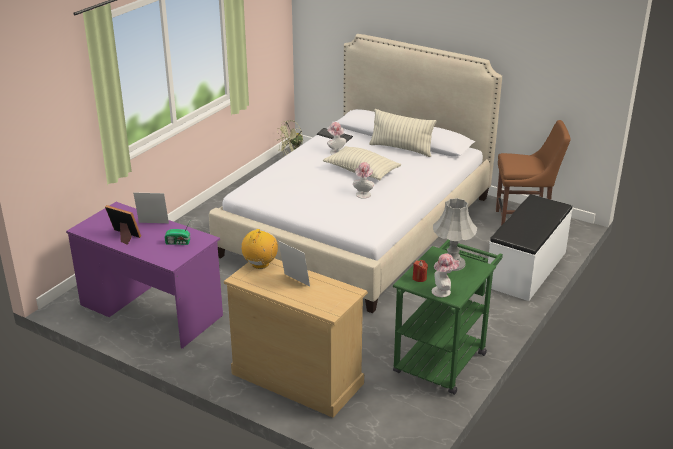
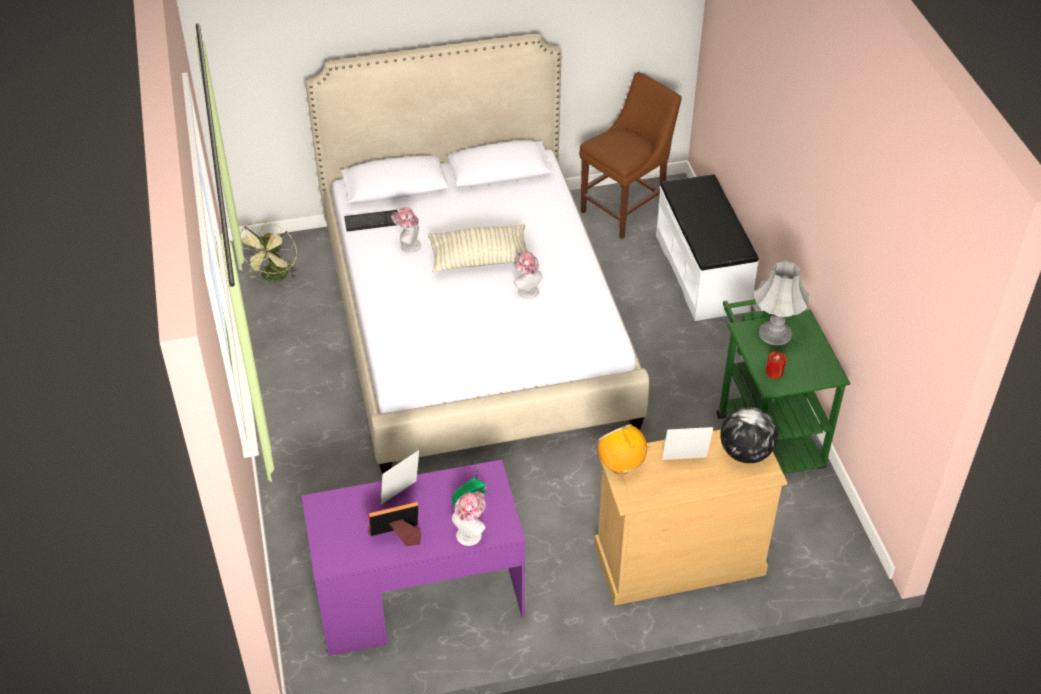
camera: 45 degrees left, 15 degrees up
(334, 297) = (745, 453): none -> globe
(401, 149) = (472, 197): pillow -> none
(443, 291) = (814, 373): hat -> hat (470, 532)

